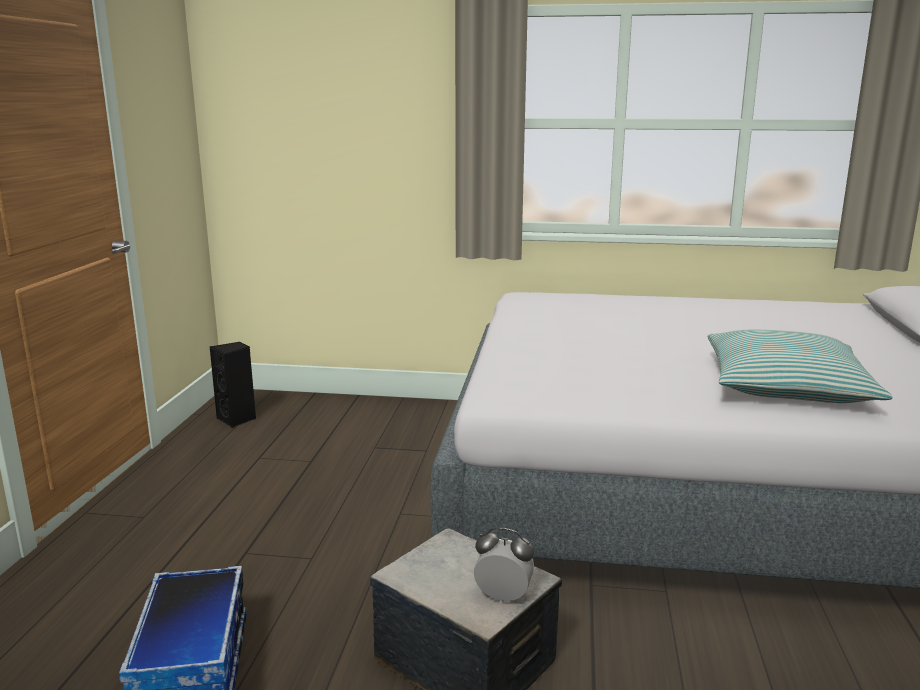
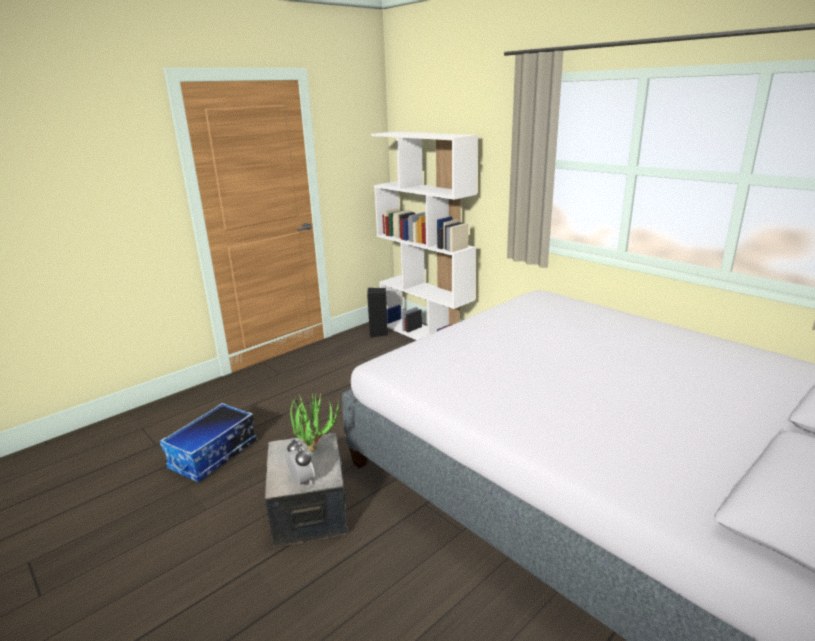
camera: 40 degrees right, 5 degrees up
(314, 404) = (426, 335): none -> white bookcase
(448, 552) = (314, 446): none -> potted plant
(786, 386) = (578, 420): pillow -> none

